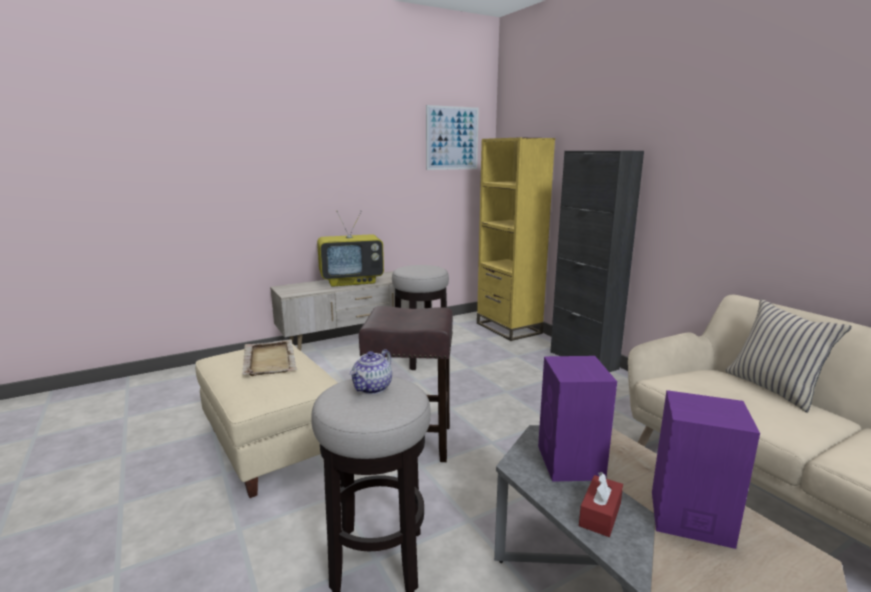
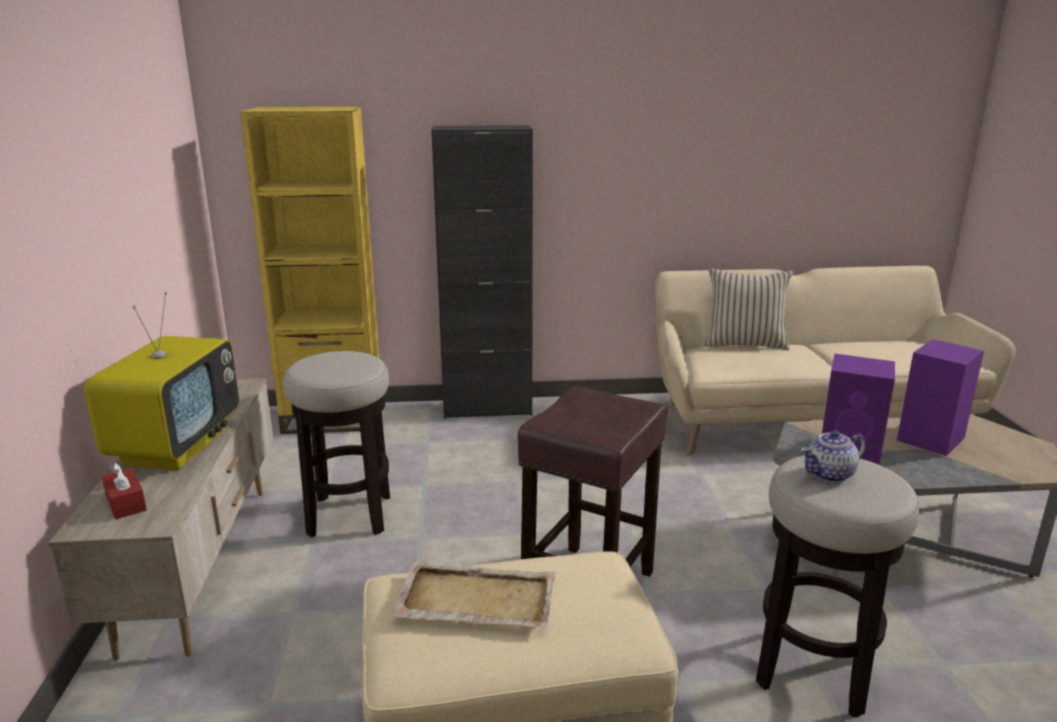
camera: 65 degrees left, 5 degrees up
(372, 388) = (830, 474): teapot -> teapot turned 105 degrees clockwise
(452, 138) = (163, 111): picture -> none
(600, 514) = (926, 468): red tissue box -> red tissue box (126, 503)

